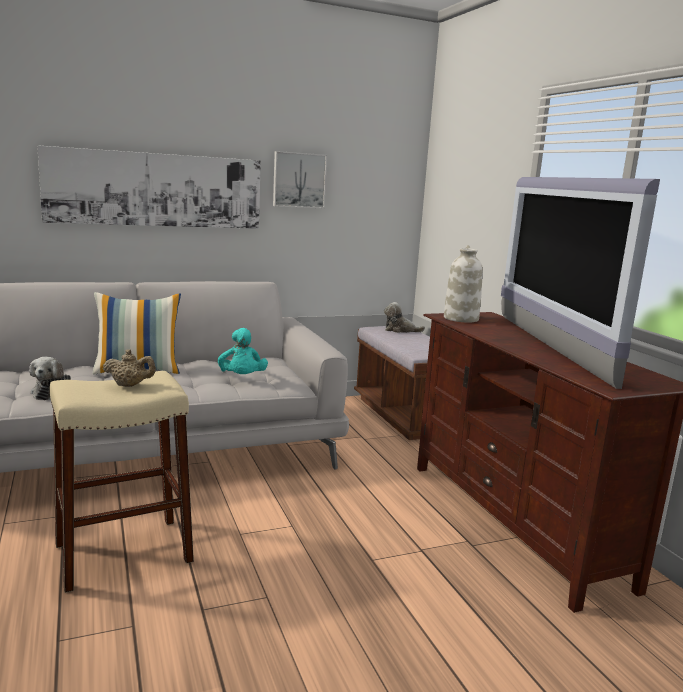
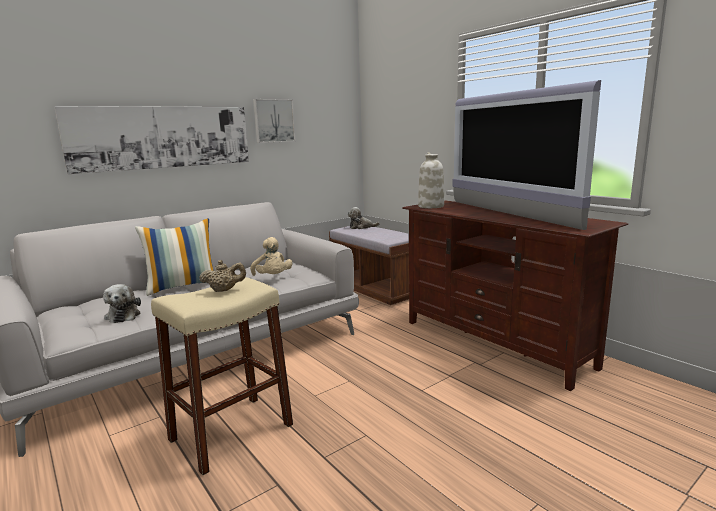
camera: 15 degrees left, 0 degrees up
(242, 378) = (272, 277): turquoise plush toy -> beige plush toy

